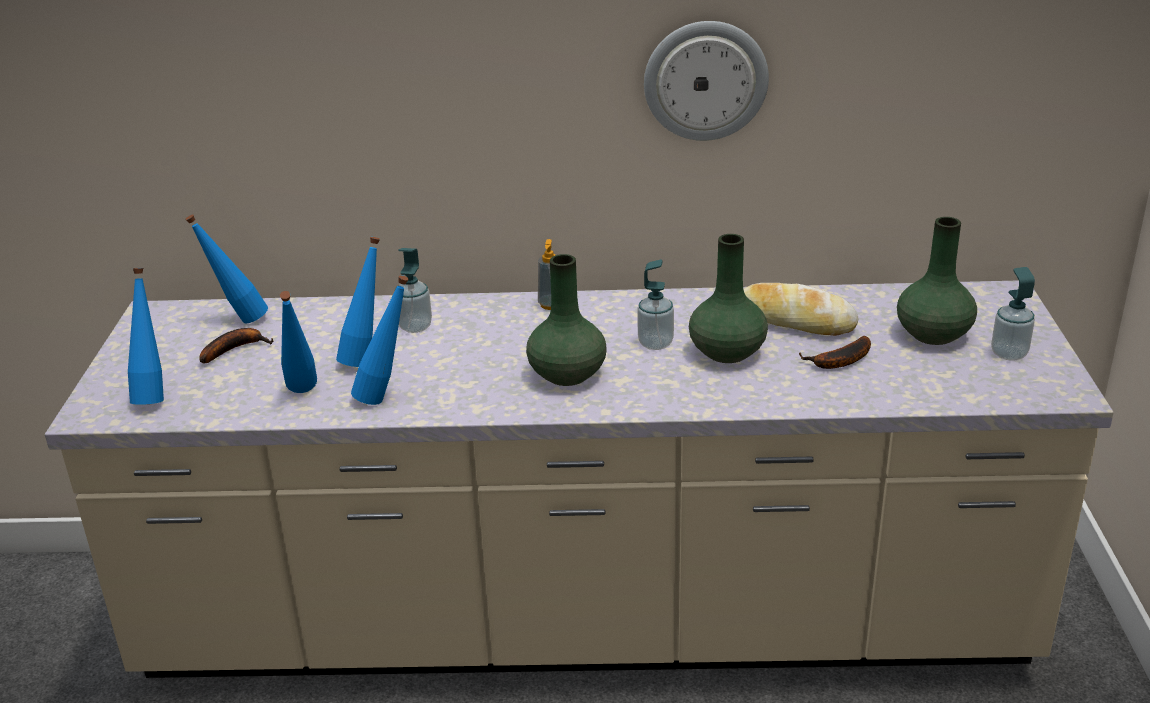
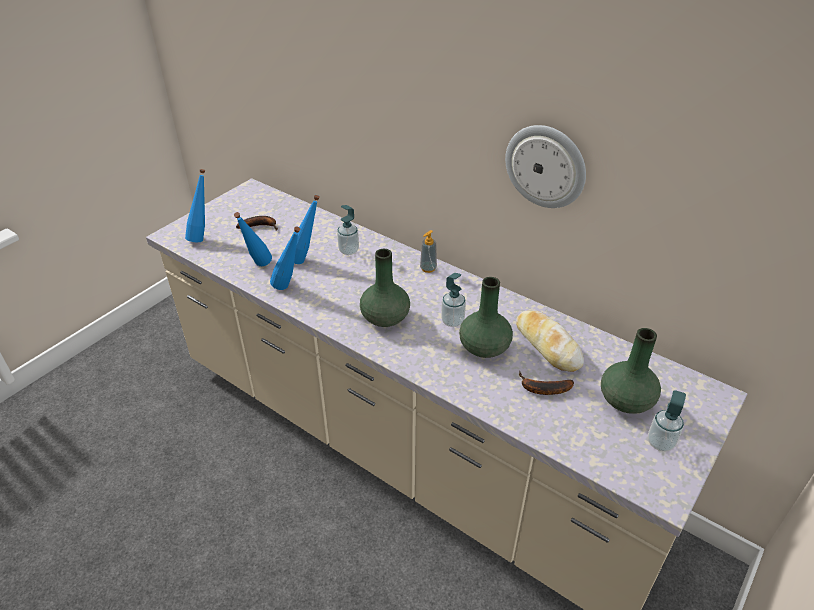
camera: 35 degrees right, 10 degrees up
(238, 320) = (279, 209): blue bottle -> none

